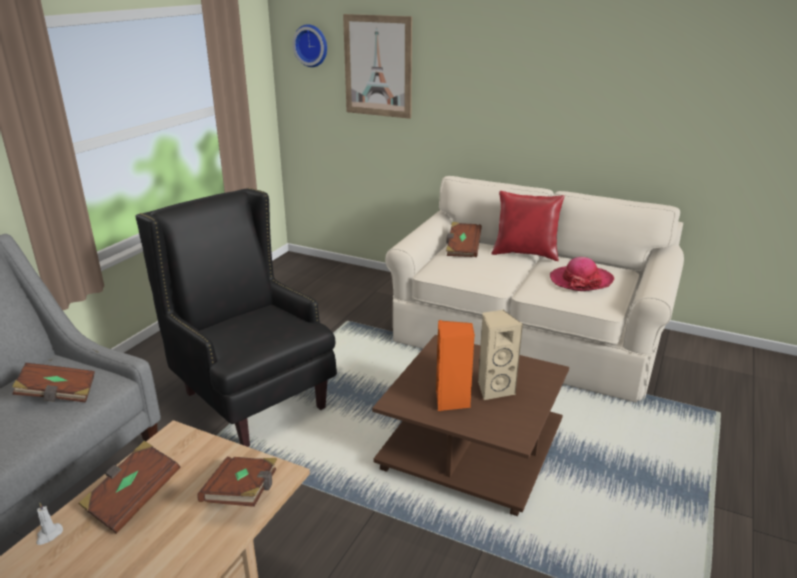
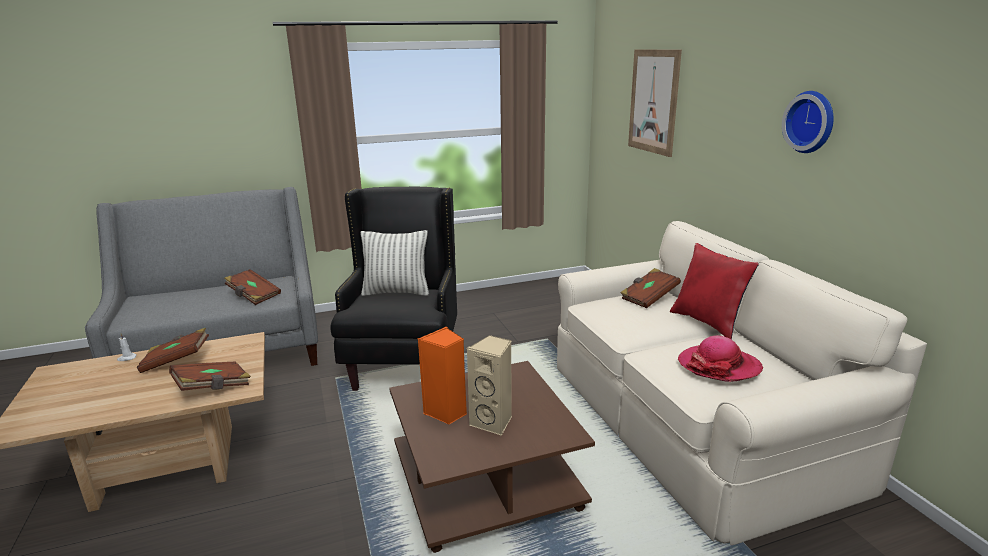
camera: 45 degrees right, 5 degrees down
(241, 321) = (396, 292): none -> pillow
(311, 45) = (614, 80): wall clock -> wall clock (811, 122)

